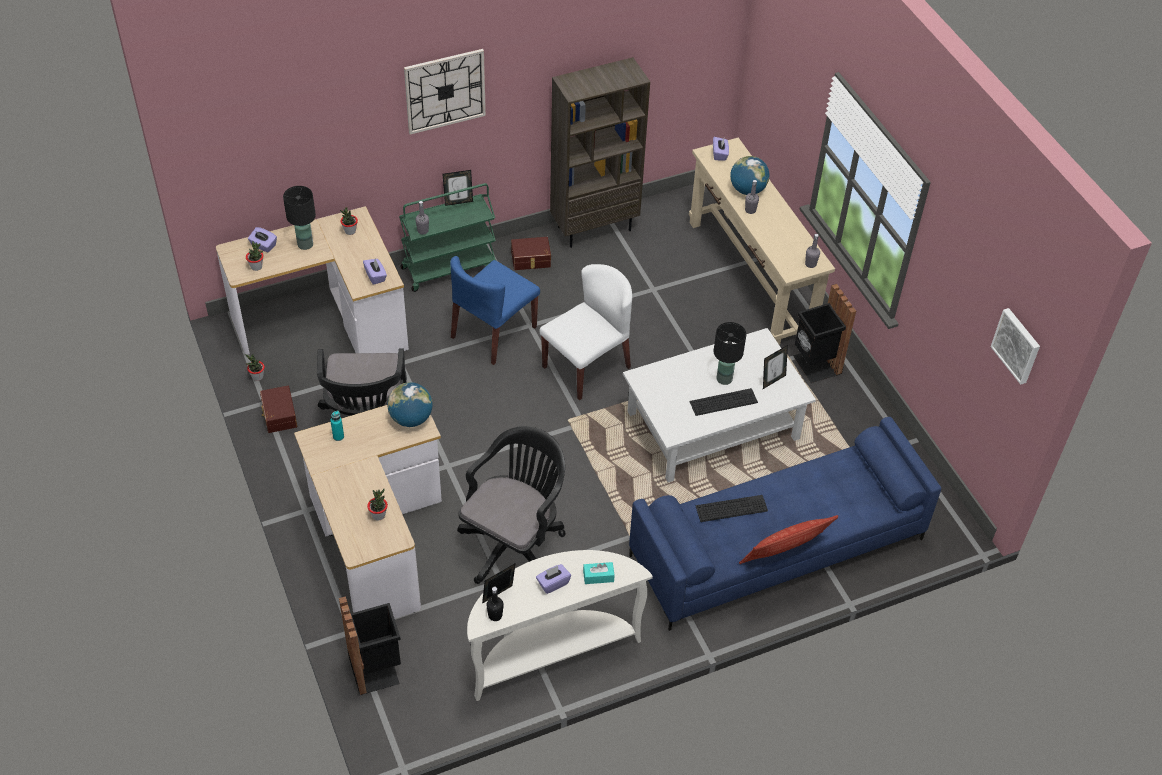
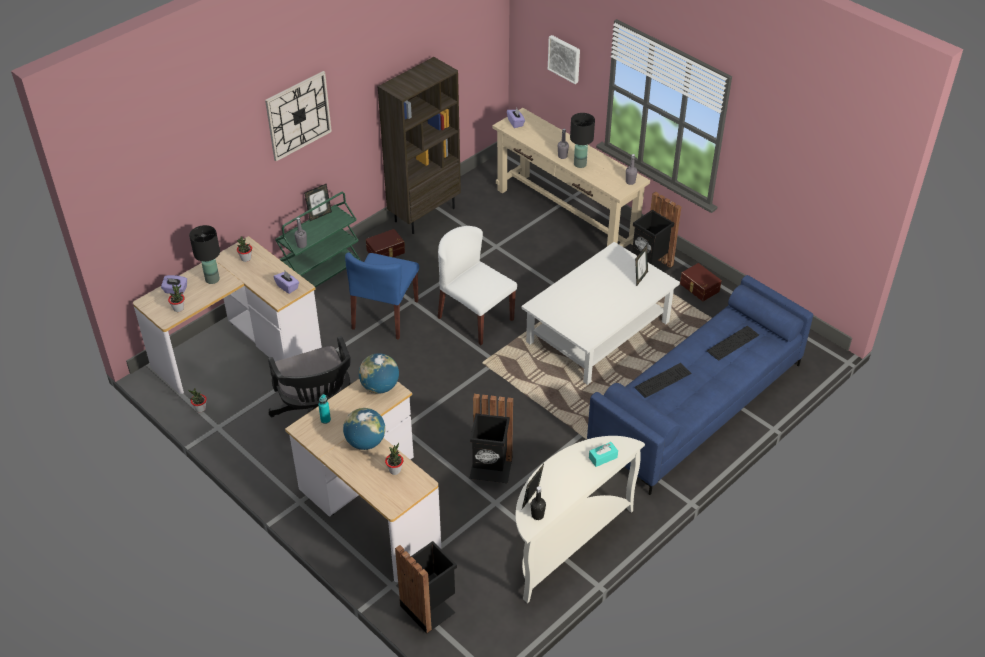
camera: 20 degrees left, 5 degrees down
(278, 415) = (235, 433): brown storage box -> brown storage box (699, 288)
(515, 543) = (490, 469): black office chair -> black trash can
(553, 583) = (570, 475): purple tissue box -> none
(586, 366) = (475, 318): white chair -> white chair turned 75 degrees counterclockwise
(723, 402) = (612, 304): keyboard -> keyboard (733, 343)
(724, 379) = (603, 287): black table lamp -> black table lamp (580, 164)
(747, 190) = (552, 142): globe -> globe (365, 442)
(784, 553) = (721, 400): pillow -> none
(1017, 345) = (849, 177): picture -> picture (565, 58)

